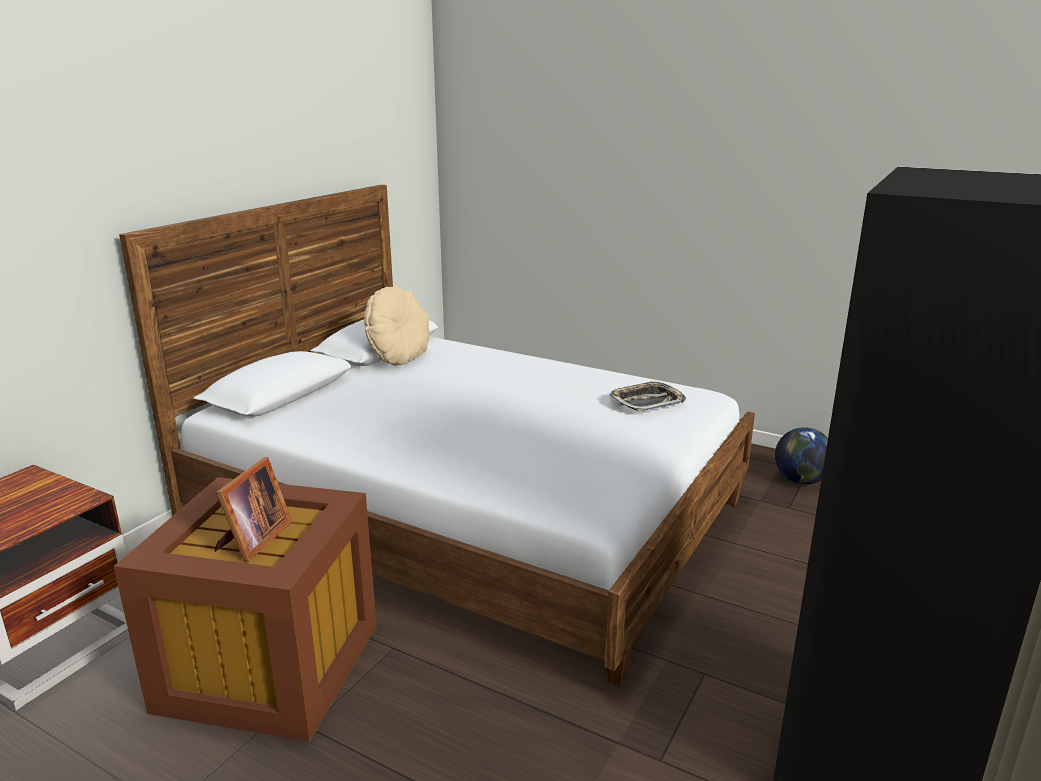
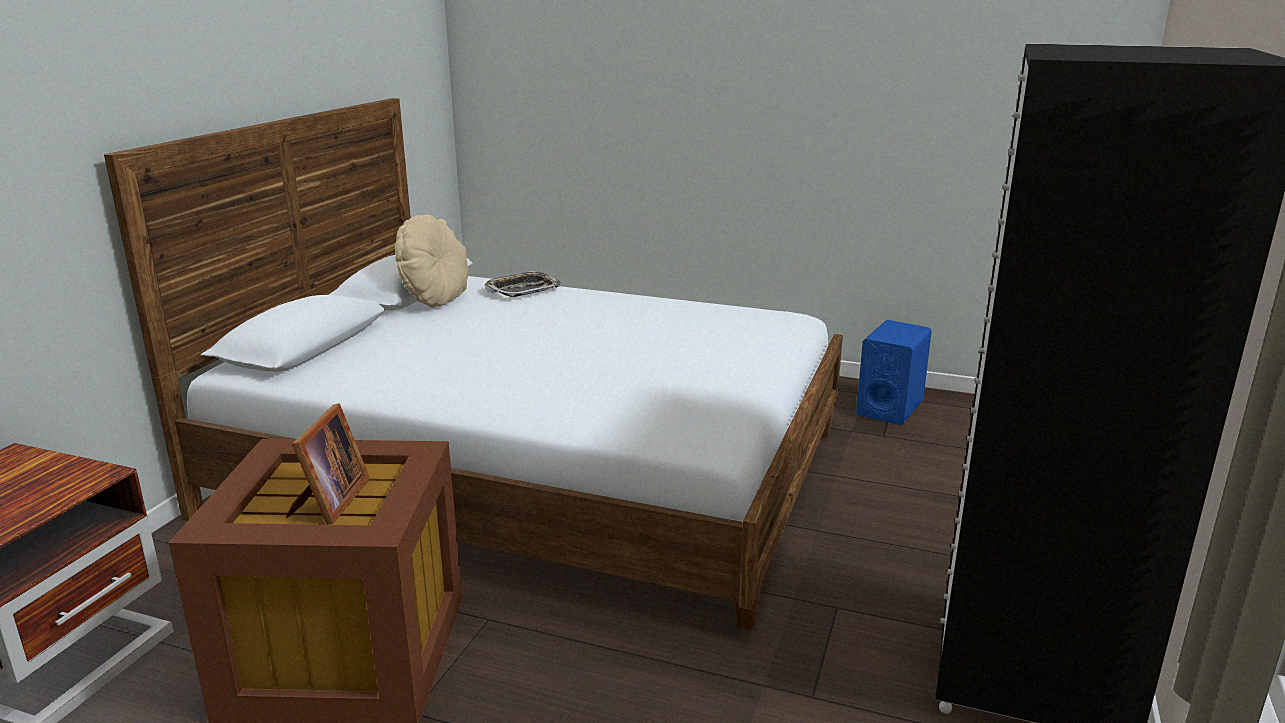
camera: 10 degrees left, 0 degrees up
(647, 402) = (733, 328): tray -> tray (523, 290)
(801, 481) = (889, 408): globe -> blue speaker

